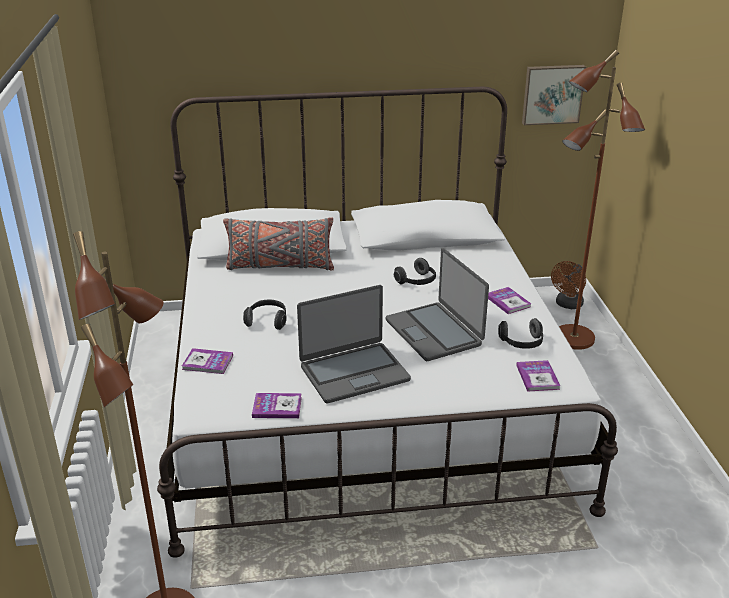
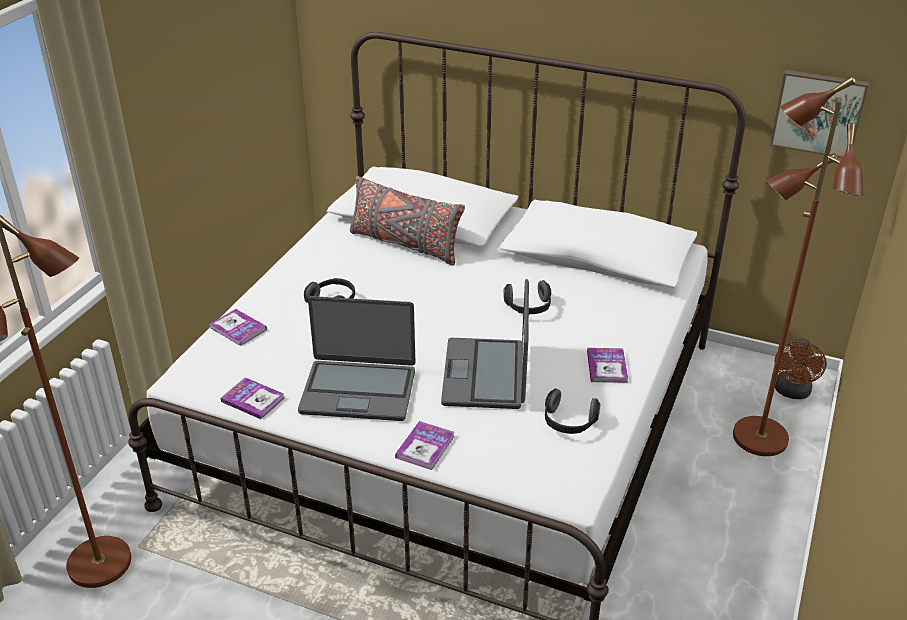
camera: 30 degrees right, 5 degrees up
(537, 377) = (544, 470): book -> book (425, 447)
(567, 305) = (792, 392): brown fan -> brown fan turned 45 degrees counterclockwise

